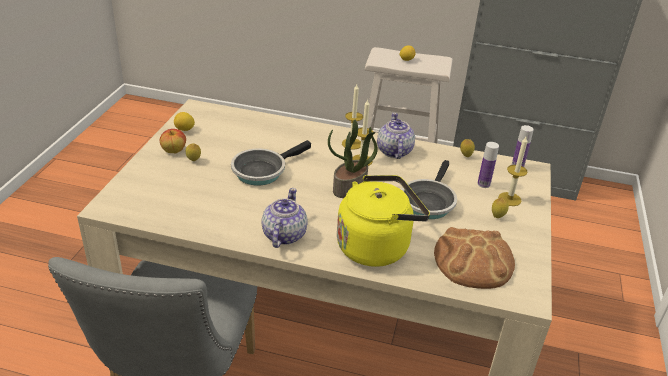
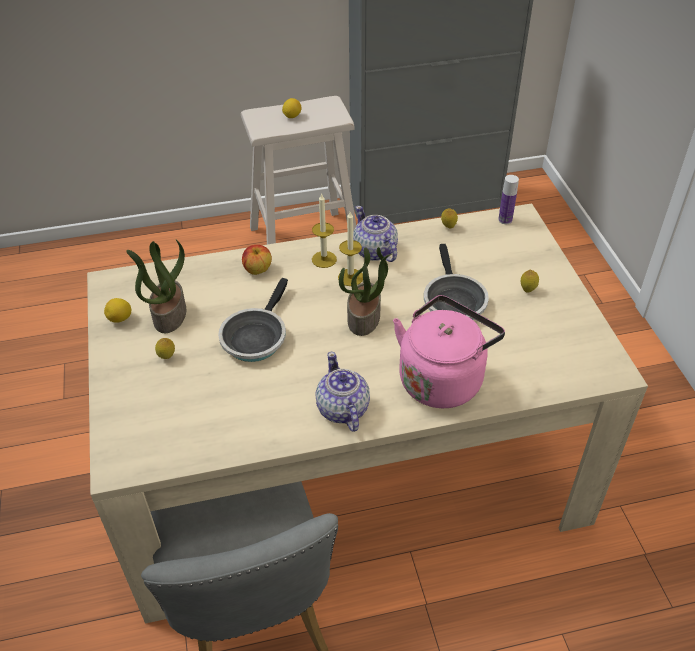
camera: 25 degrees left, 10 degrees up
(174, 151) = (132, 354): apple -> apple (257, 270)
(217, 138) = (169, 314): none -> potted plant
(376, 246) = (442, 378): yellow kettle -> pink kettle
(474, 261) = (542, 352): bread -> none
(483, 184) = (489, 256): bottle -> none
(509, 199) = (524, 263): candle -> none

